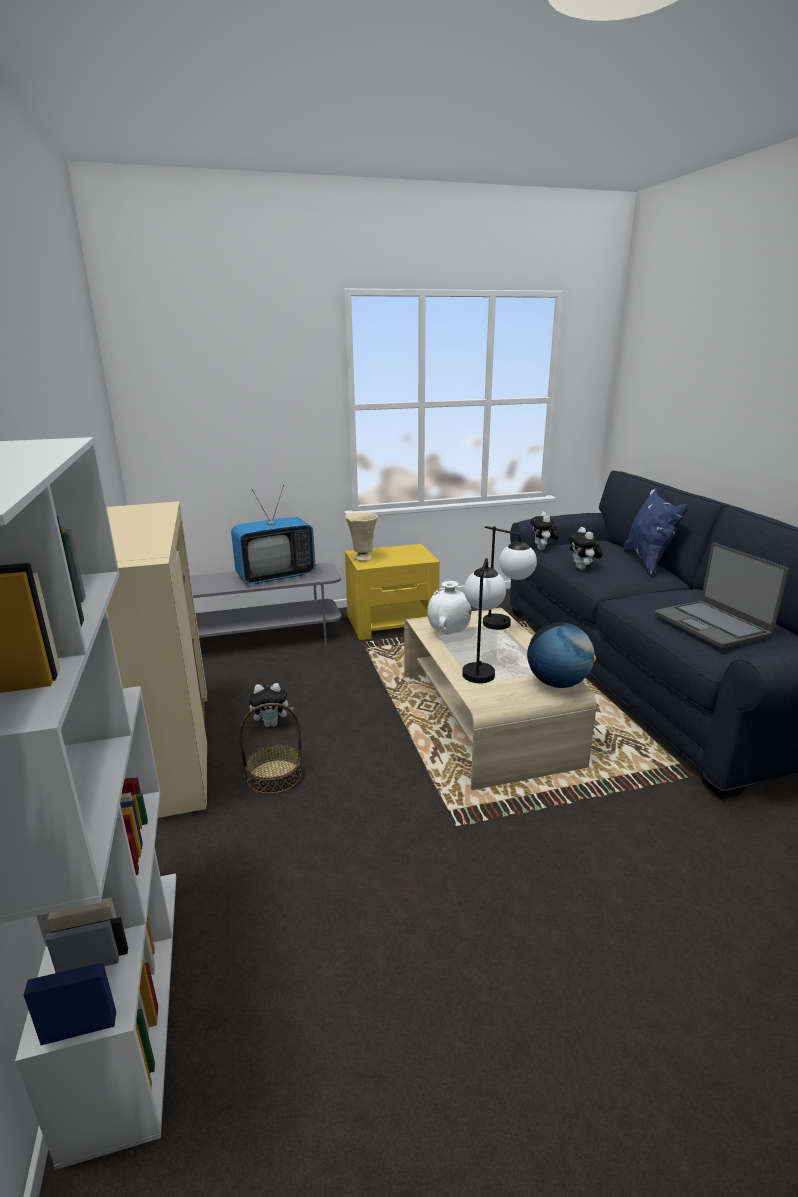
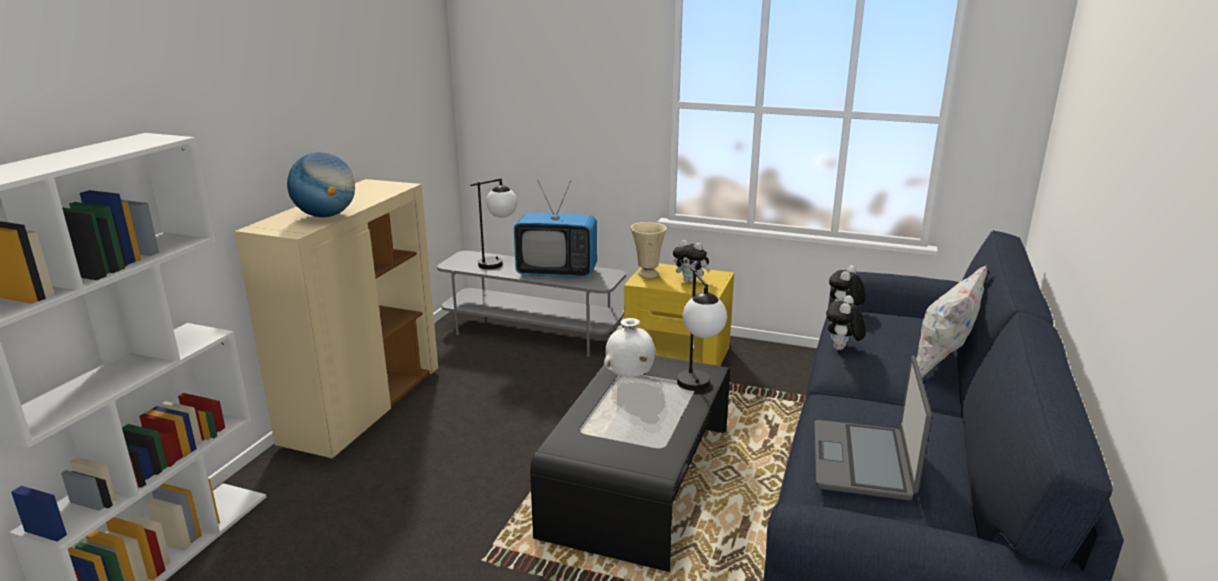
camera: 35 degrees right, 0 degrees up
(272, 724) = (456, 412): plush toy -> plush toy (691, 281)
(274, 776) = (406, 455): basket -> none
(480, 668) = (603, 420): table lamp -> table lamp (499, 262)
(485, 716) = (639, 480): beige coffee table -> black coffee table
(557, 683) = (652, 462): globe -> globe (326, 215)
(647, 562) = (942, 364): blue pillow -> white pillow

